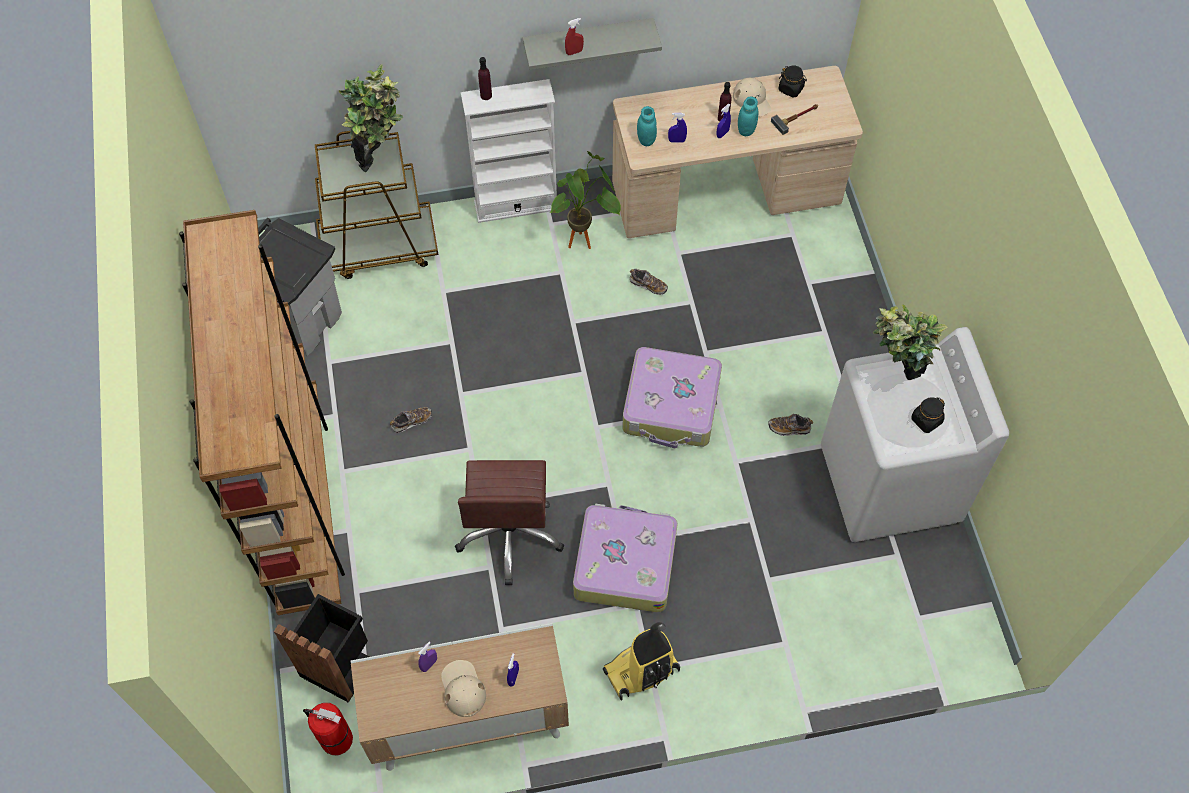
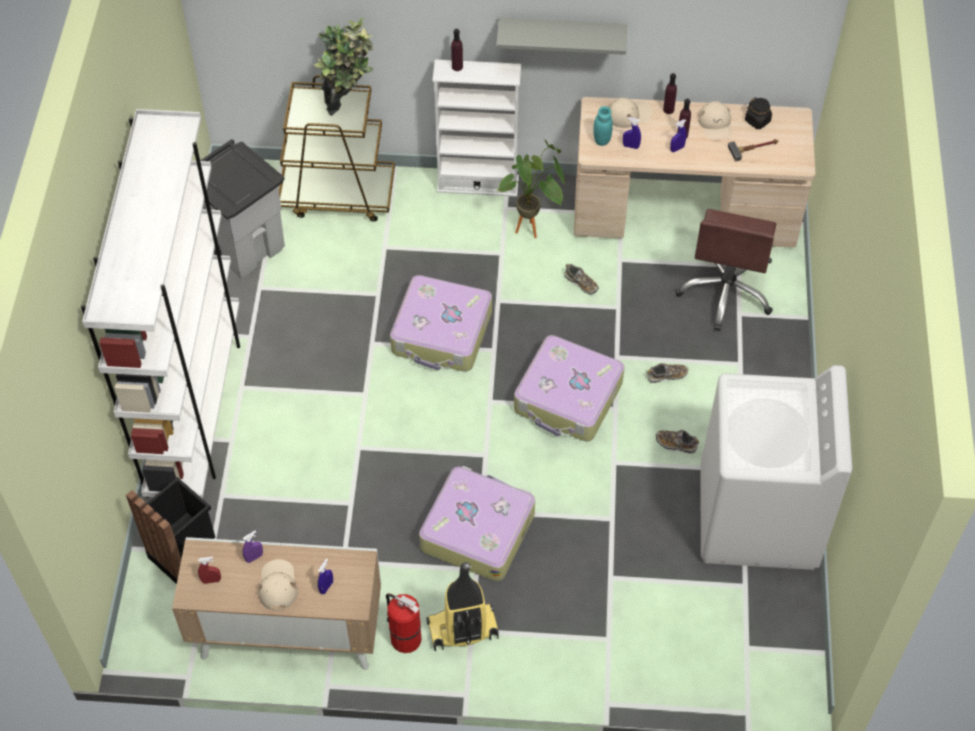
camera: 15 degrees right, 5 degrees down
(301, 504) = (195, 408): brown bookcase -> white bookcase
(334, 739) = (162, 619): fire extinguisher -> fire extinguisher (404, 638)
(411, 421) = (318, 357): shoe -> shoe (666, 376)
(510, 534) = (379, 478): brown office chair -> brown office chair (726, 292)
(528, 368) = (442, 333): none -> suitcase
(574, 52) = (542, 40): red spray bottle -> red spray bottle (211, 580)
(664, 108) = (629, 114): none -> beige cap
(701, 95) = (668, 109): none -> purple bottle
(746, 130) = (701, 150): turquoise jar -> none
(894, 377) = (760, 398): potted plant -> none
(926, 420) = (779, 444): black jar -> none

